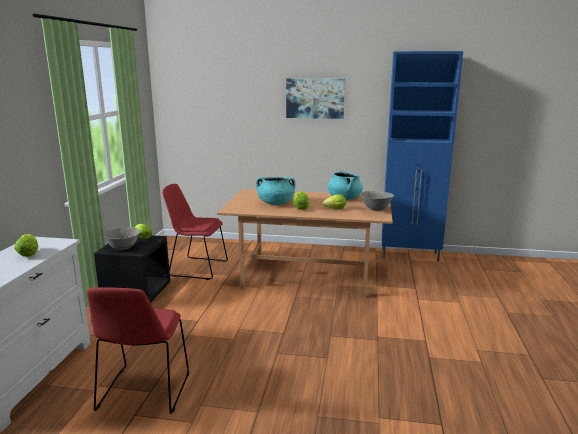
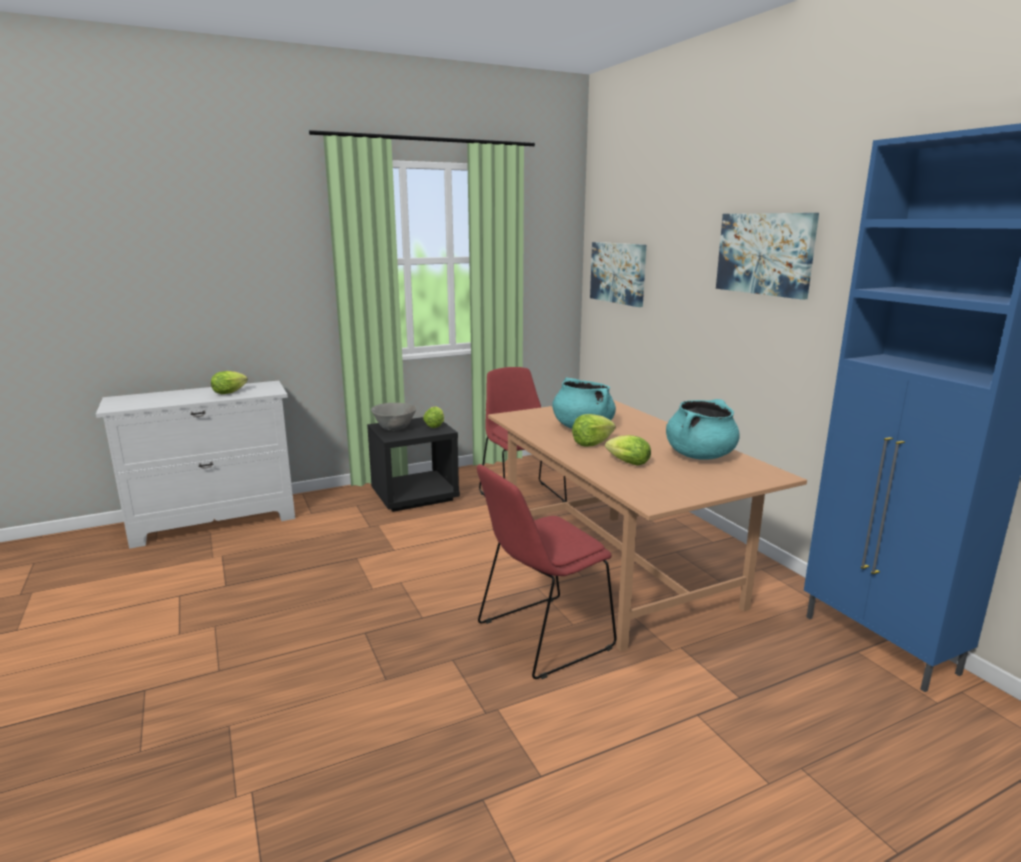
camera: 55 degrees right, 0 degrees up
(144, 393) = (221, 583): red chair -> red chair (541, 637)
(195, 114) = (618, 273): none -> picture
(376, 209) = (688, 489): grey bowl -> none

